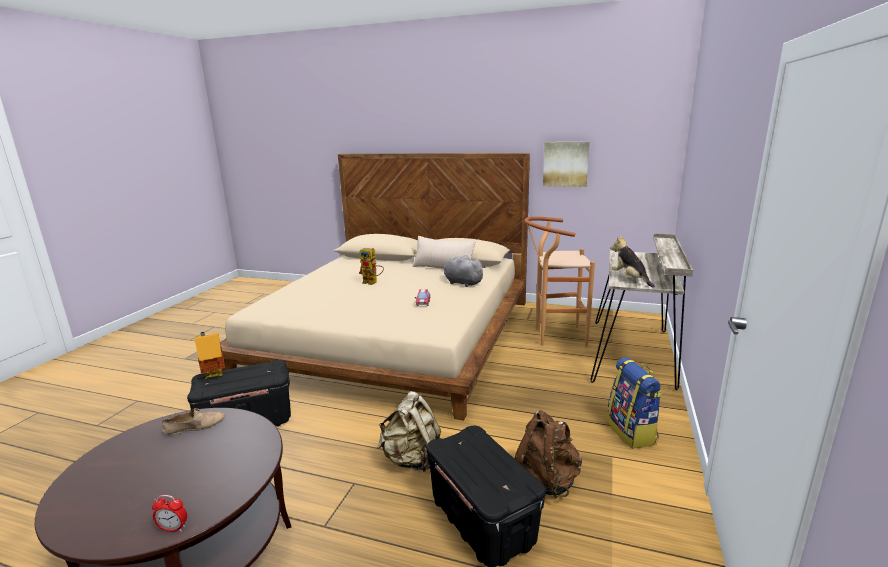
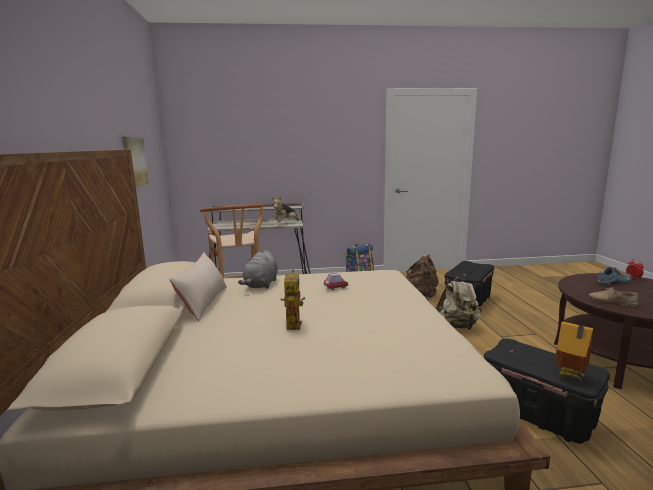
camera: 115 degrees left, 5 degrees down
(202, 485) = (615, 282): none -> shoe

